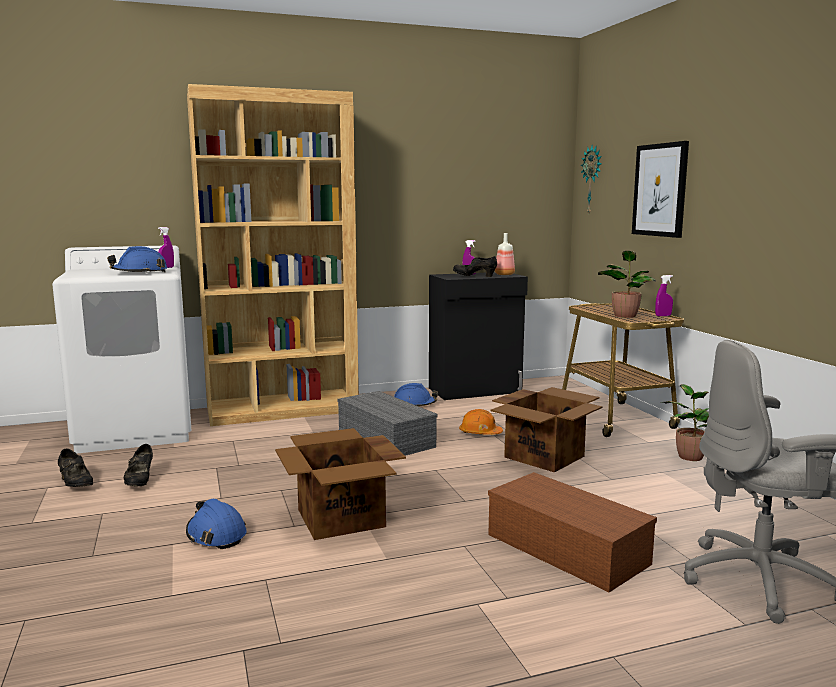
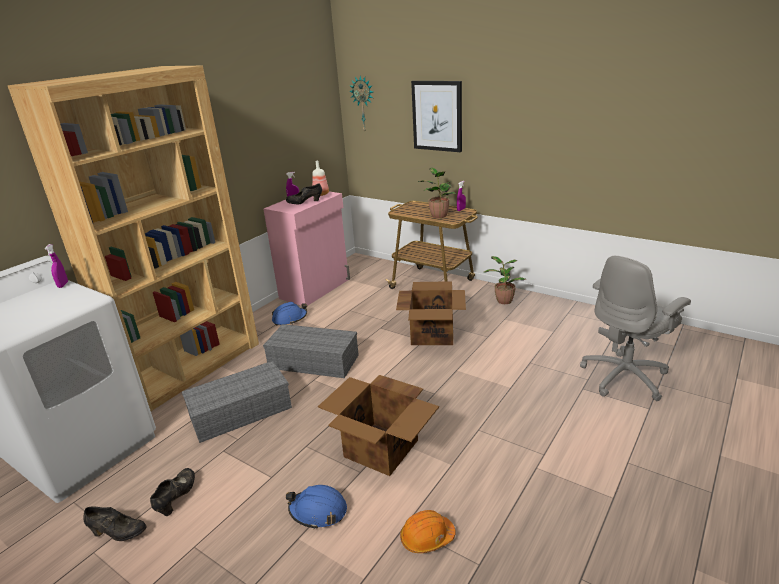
camera: 35 degrees left, 15 degrees up
(139, 273) = (61, 305): blue hard hat -> none
(140, 481) = (177, 498): black shoe -> black shoe turned 120 degrees counterclockwise
(271, 449) = (241, 411): none -> grey storage box
(476, 390) = (316, 289): black cabinet -> pink cabinet
(480, 433) = (369, 329): orange hard hat -> orange hard hat (427, 538)
(569, 549) = (530, 402): brown storage box -> none

